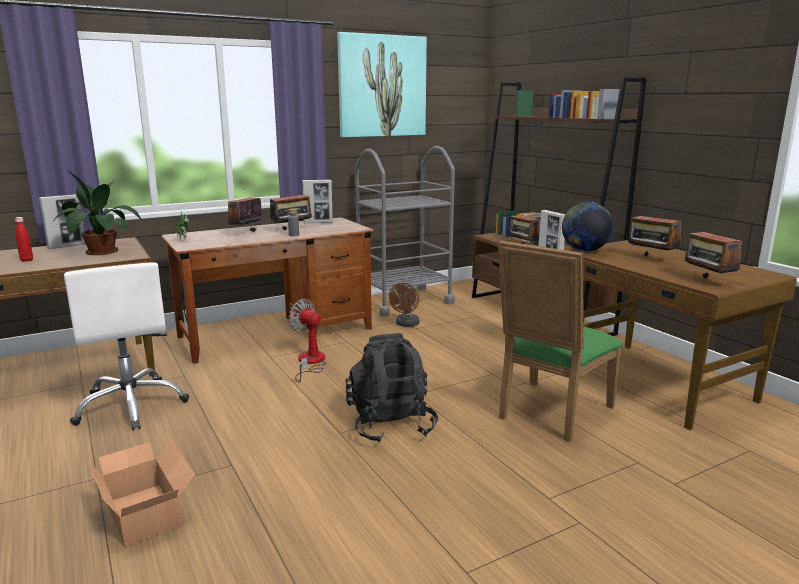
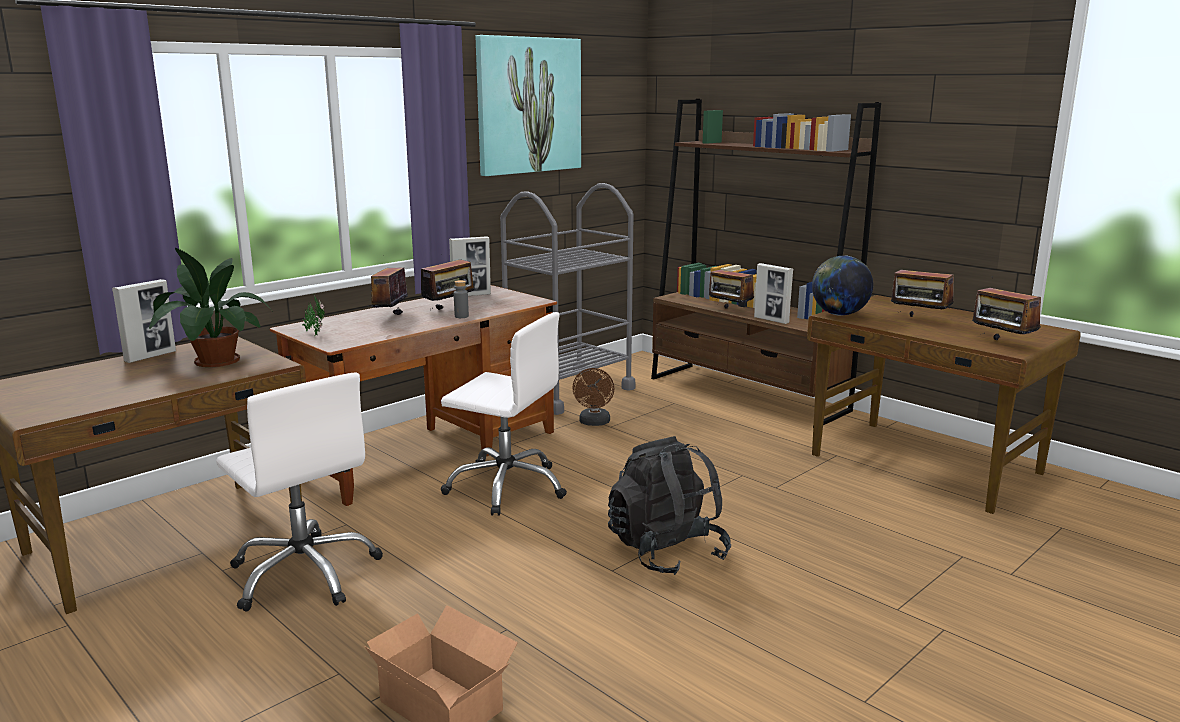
camera: 15 degrees left, 0 degrees up
(27, 260) = (119, 383): red bottle -> none
(310, 362) = (507, 487): fan -> white office chair
(550, 413) = (838, 514): green chair -> none

